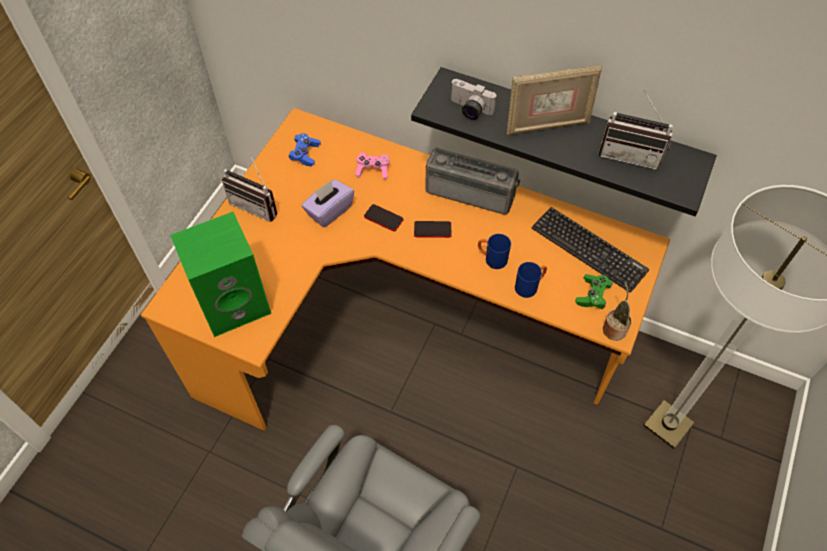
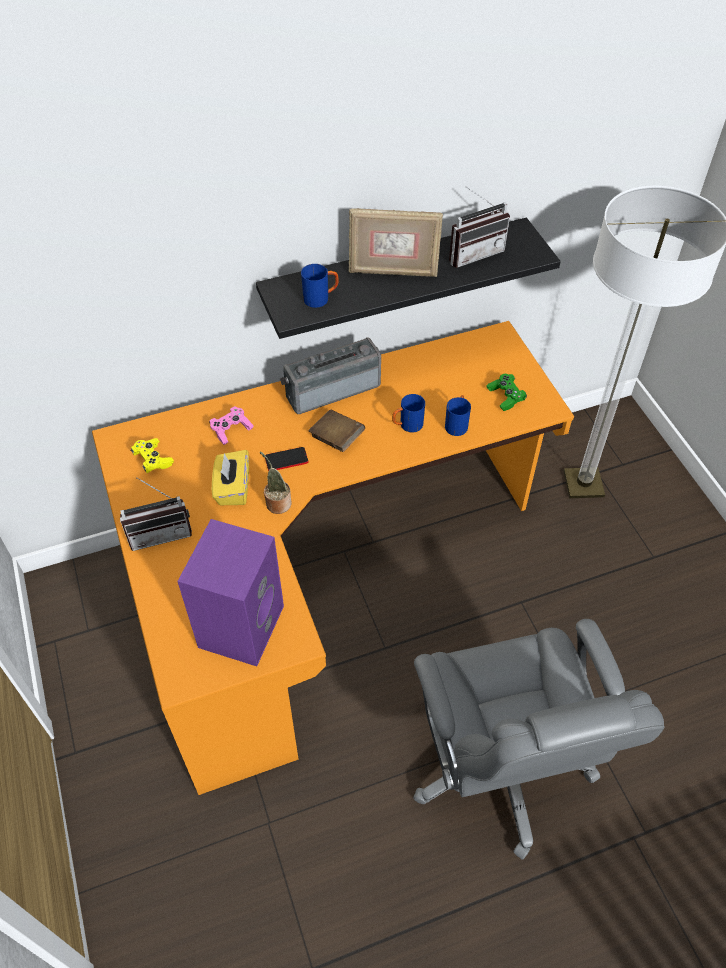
camera: 45 degrees left, 5 degrees down
(235, 302) = (240, 624): green speaker -> purple speaker
(305, 154) = (153, 460): blue game controller -> yellow game controller
(329, 211) = (233, 488): purple tissue box -> yellow tissue box
(432, 230) = (336, 439): phone -> brown book
(469, 110) = (321, 298): camera -> blue mug
(547, 126) = (393, 272): picture frame -> picture frame turned 60 degrees clockwise
(588, 249) = (465, 367): keyboard -> none
(614, 328) = (545, 408): potted plant -> potted plant (277, 502)

